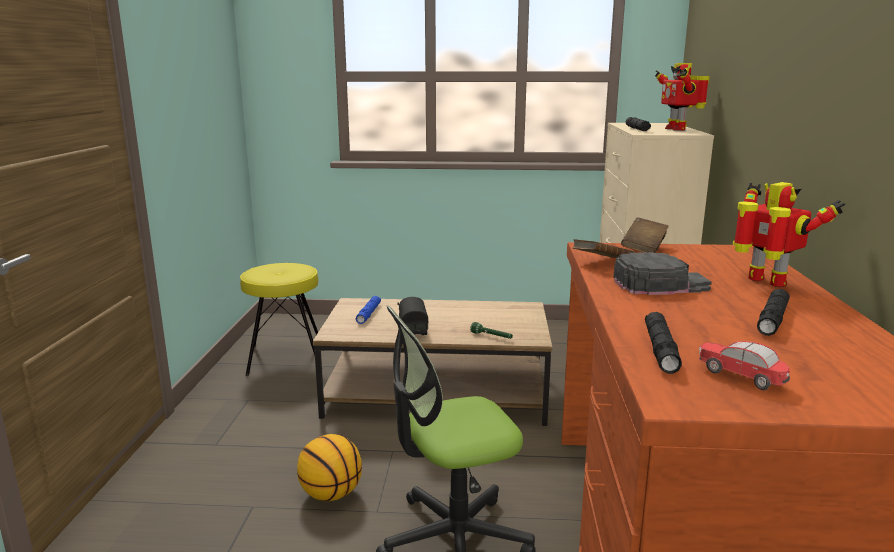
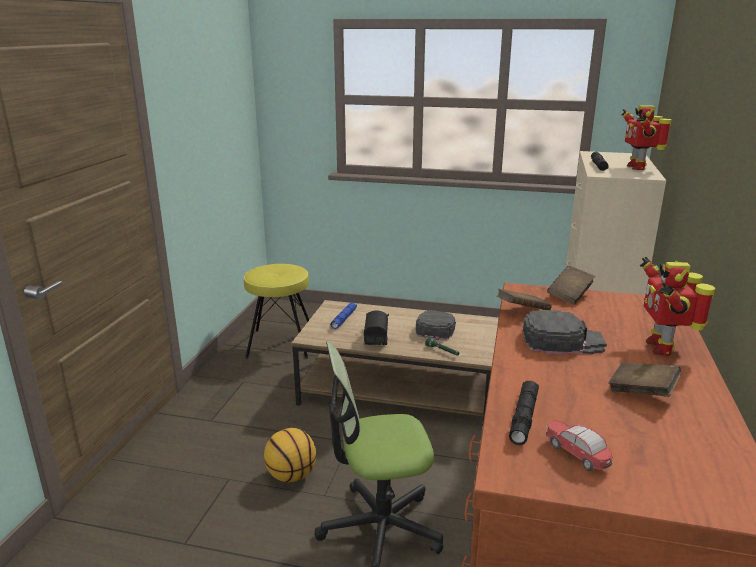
camera: 10 degrees right, 5 degrees up
(477, 315) = (436, 328): none -> black cap
(766, 282) = (662, 346): toy robot -> toy robot turned 150 degrees counterclockwise
(772, 319) = (642, 392): black flashlight -> brown book

